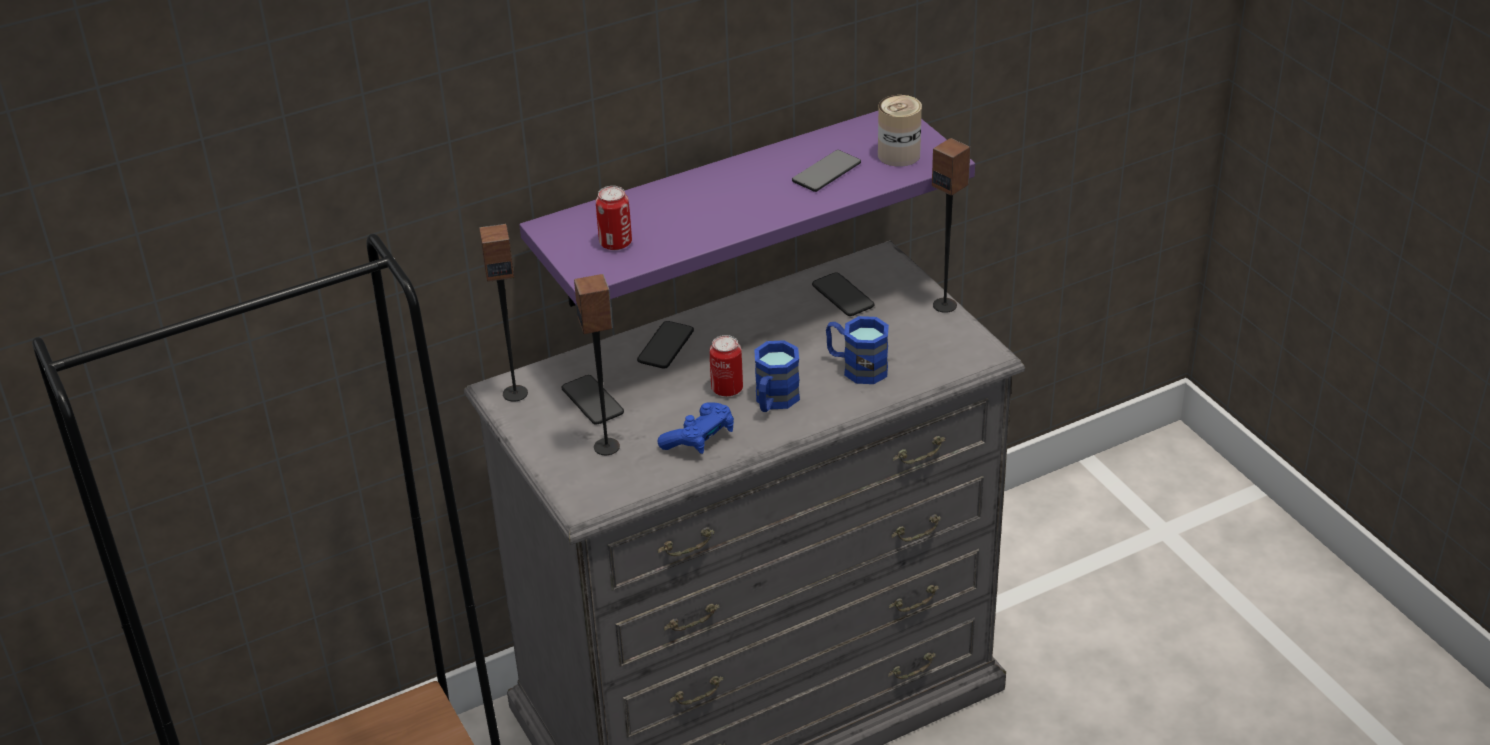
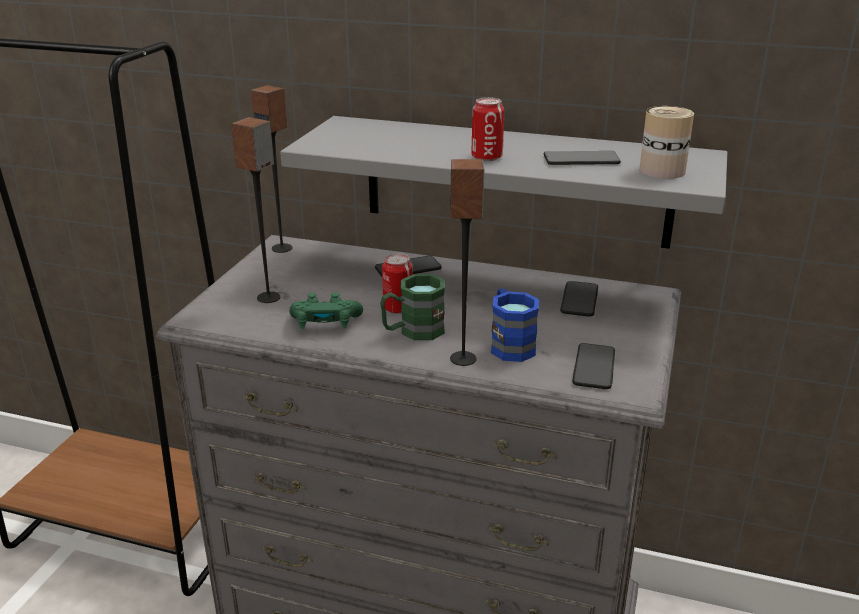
camera: 45 degrees right, 10 degrees down
(592, 401) = (311, 272): phone -> phone (594, 367)
(615, 243) = (359, 139): can -> can (487, 157)
(699, 439) = (325, 324): blue game controller -> green game controller
(720, 207) = (515, 181): purple shelf -> grey shelf
(774, 401) = (413, 331): blue mug -> green mug
(945, 305) = (653, 343): speaker -> speaker (463, 359)

